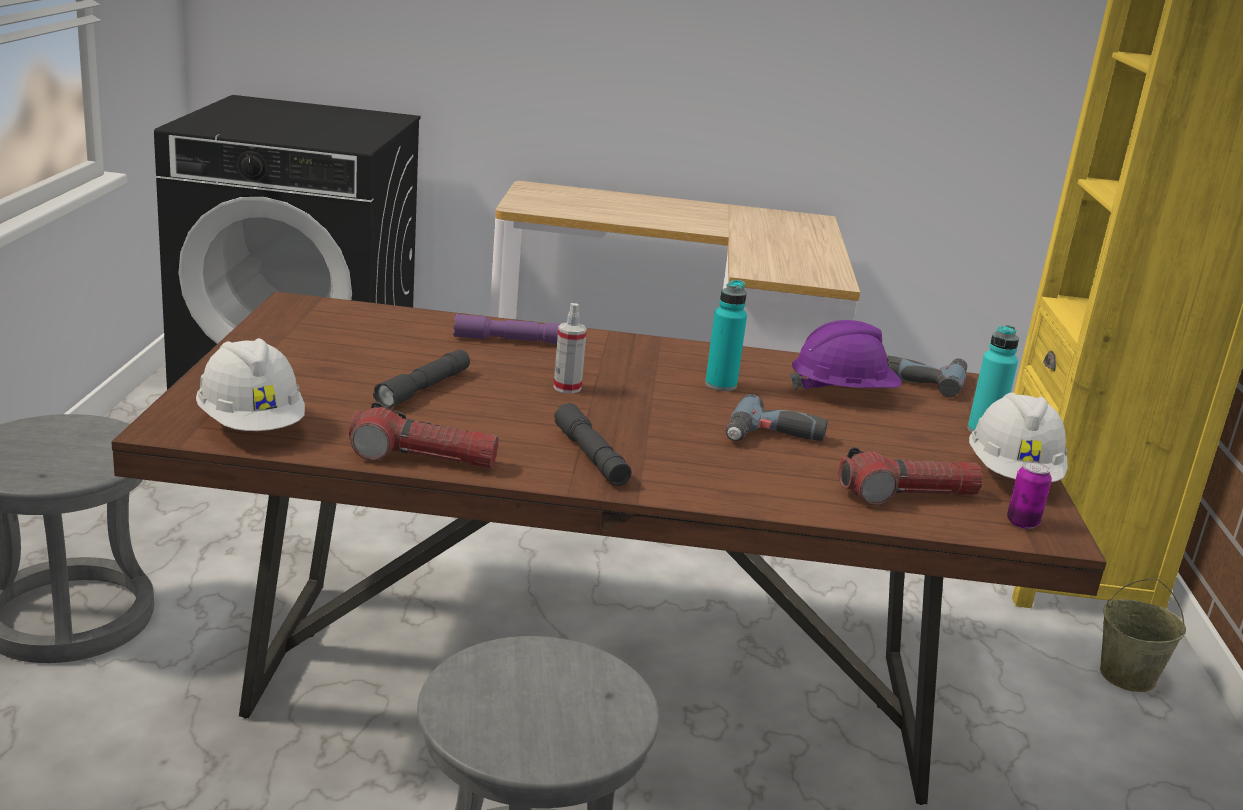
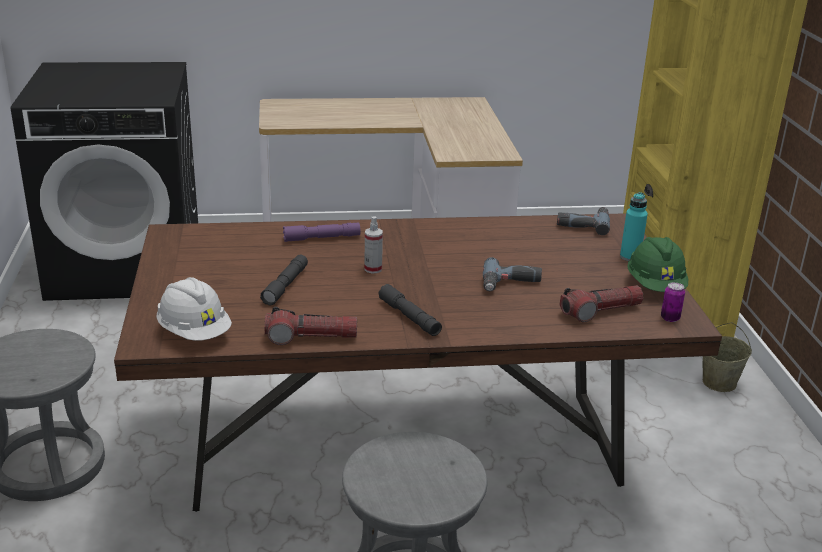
camera: 10 degrees left, 5 degrees up
(720, 385) = (464, 250): turquoise bottle -> none
(842, 393) = (539, 243): purple hard hat -> none
(1012, 475) = (655, 286): white hard hat -> green hard hat

